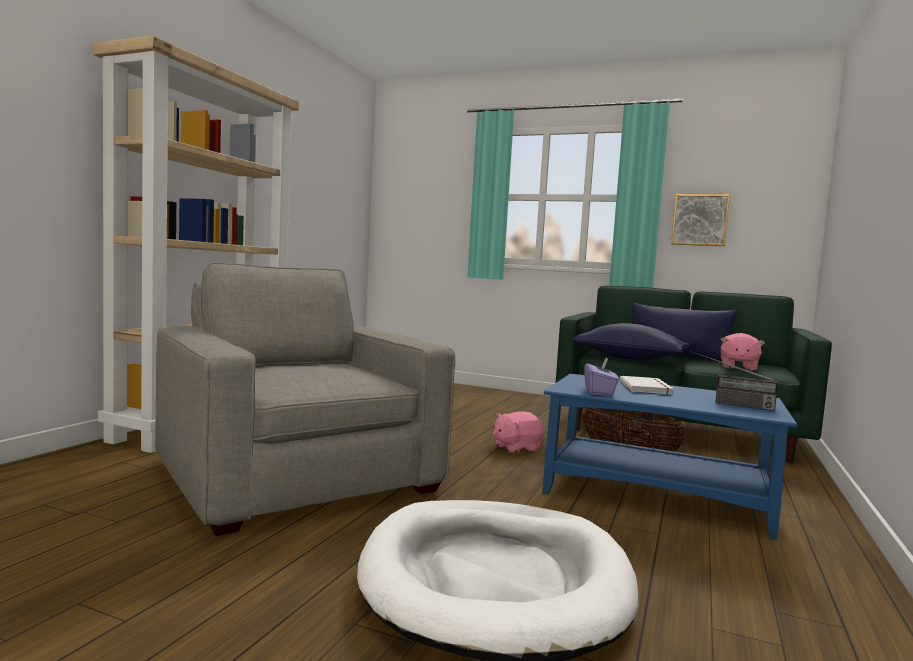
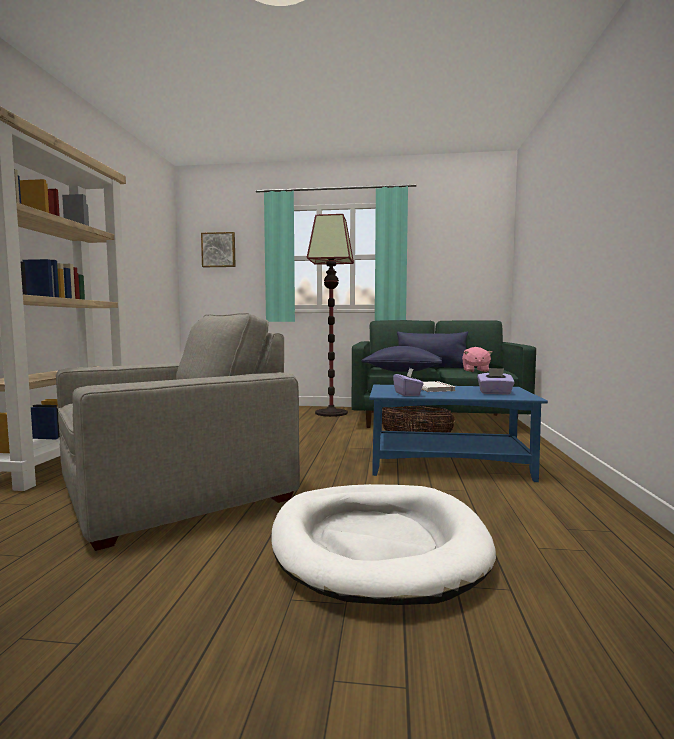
camera: 15 degrees left, 0 degrees up
(298, 477) = (174, 491): grey armchair -> grey armchair turned 105 degrees clockwise
(516, 448) = (334, 445): pink plush toy -> none
(538, 404) = (331, 413): none -> floor lamp
(700, 220) = (433, 271): picture -> picture (219, 250)
(728, 404) = (495, 393): radio -> purple tissue box

